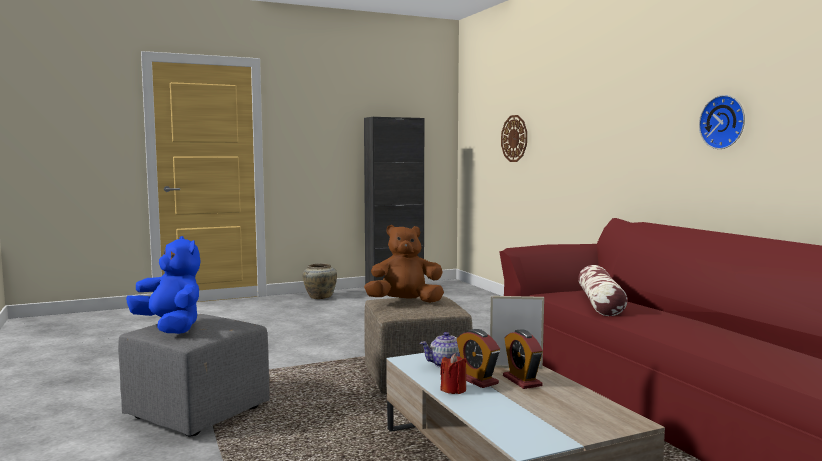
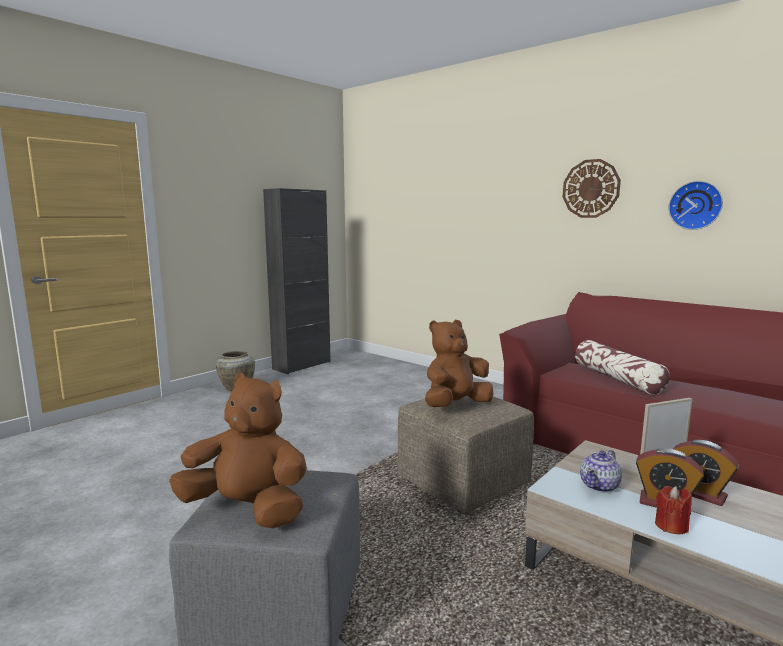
camera: 25 degrees left, 5 degrees up
(170, 327) = (247, 509): blue plush toy -> brown plush toy
(514, 138) = (426, 213): wall clock -> wall clock (591, 188)

